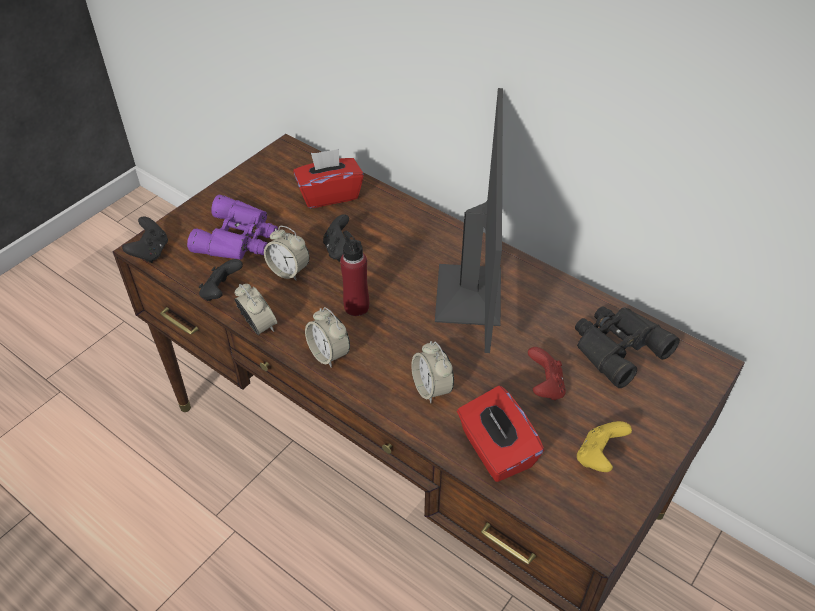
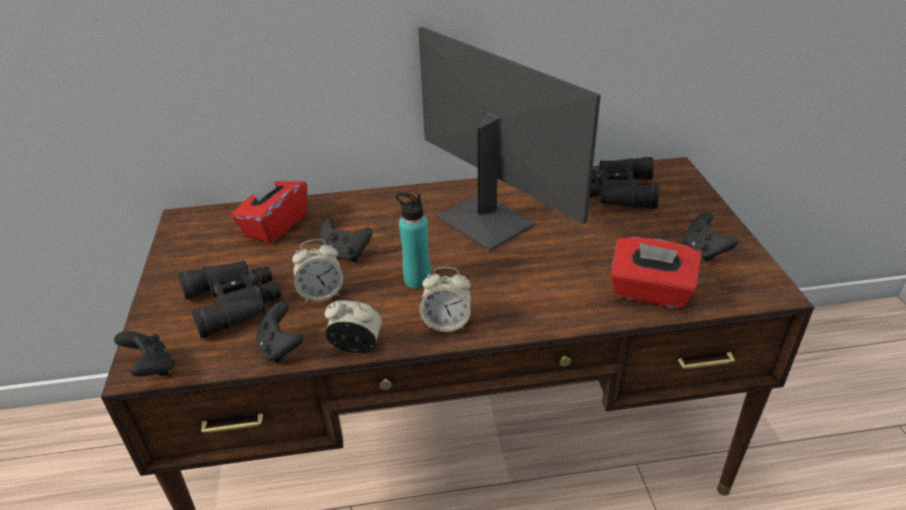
camera: 45 degrees left, 10 degrees down
(239, 238) = (235, 301): purple binoculars -> black binoculars
(356, 306) = (417, 279): red bottle -> turquoise bottle
(431, 388) = (553, 289): alarm clock -> none
(545, 386) = (616, 238): red game controller -> none
(598, 456) = (704, 251): yellow game controller -> black game controller

